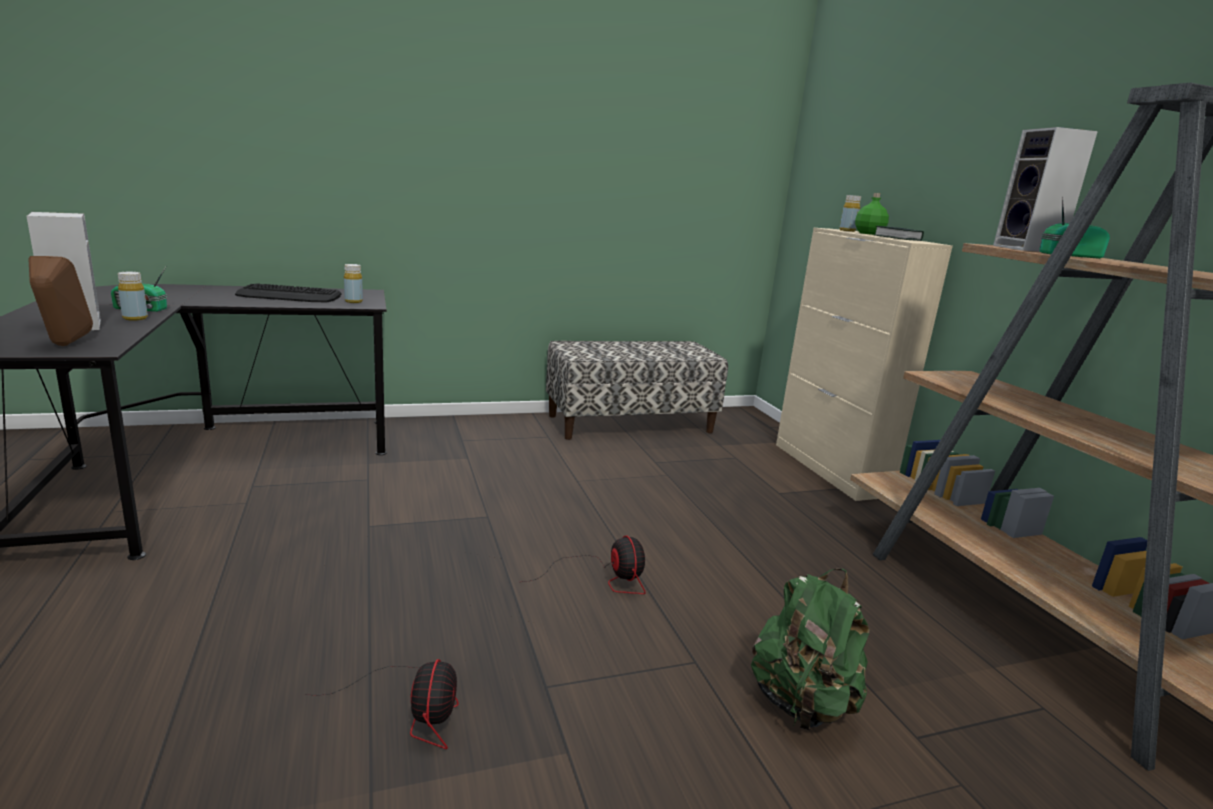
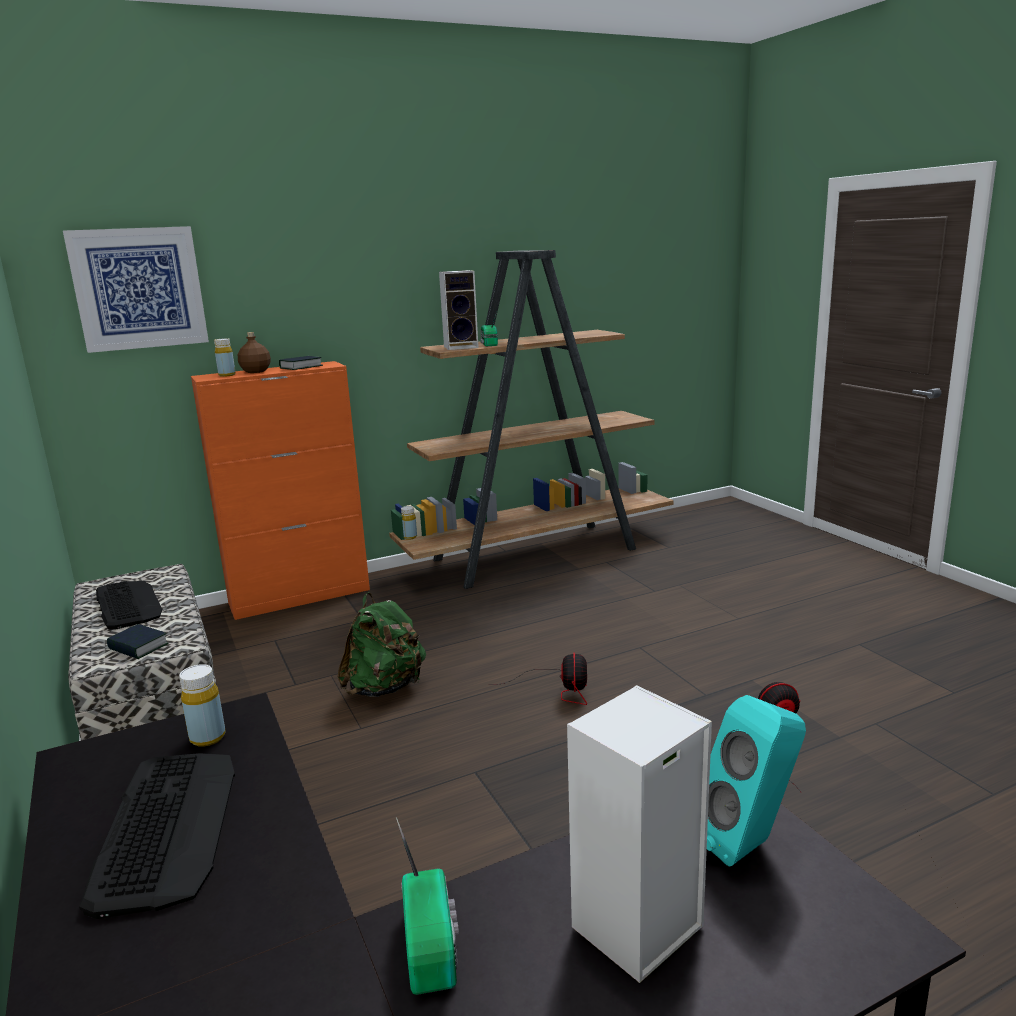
camera: 95 degrees left, 0 degrees up
(64, 346) = (749, 843): brown speaker -> turquoise speaker
(135, 318) = (522, 895): yellow bottle -> yellow bottle (410, 537)
(582, 350) = (138, 647): none -> book
(603, 578) = (560, 689): fan -> fan turned 120 degrees clockwise
(651, 349) = (128, 605): none -> keyboard
(802, 704) = (653, 616): green backpack -> green backpack (385, 688)
(830, 469) = (300, 596): beige cabinet -> orange cabinet
(847, 146) = (139, 288): none -> picture
(869, 234) = (256, 371): green bottle -> brown bottle

